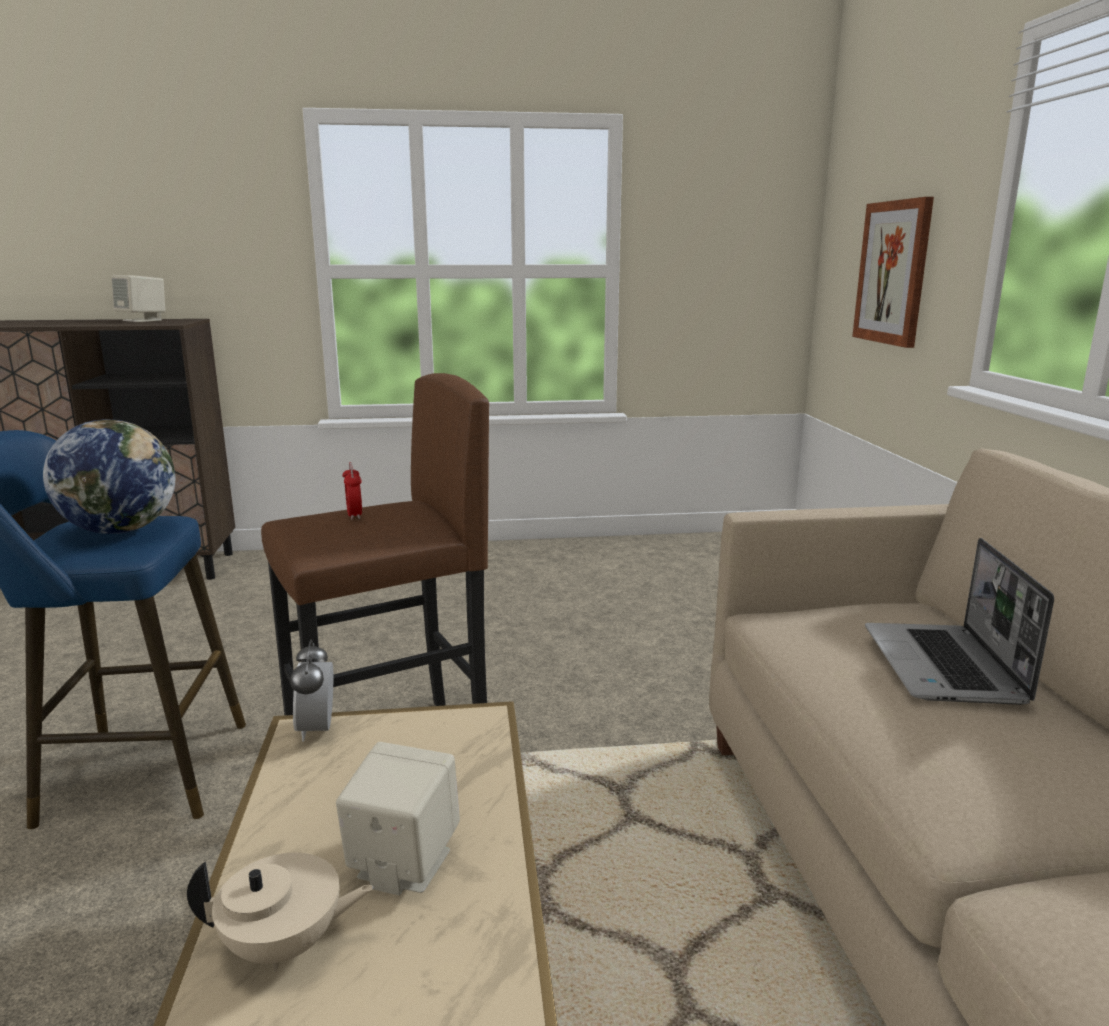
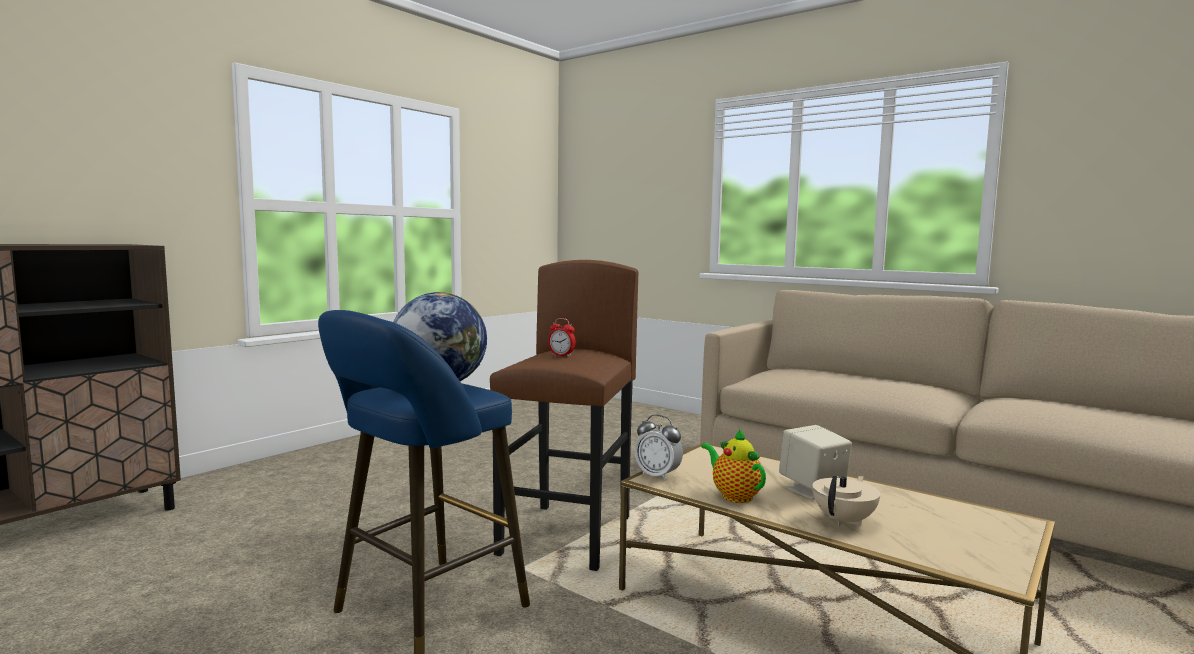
camera: 45 degrees left, 10 degrees down
(143, 320) = (70, 244): beige speaker -> none
(299, 809) = (734, 495): none -> teapot
(893, 273) = (634, 217): picture -> none
(945, 666) = (846, 375): laptop -> none

